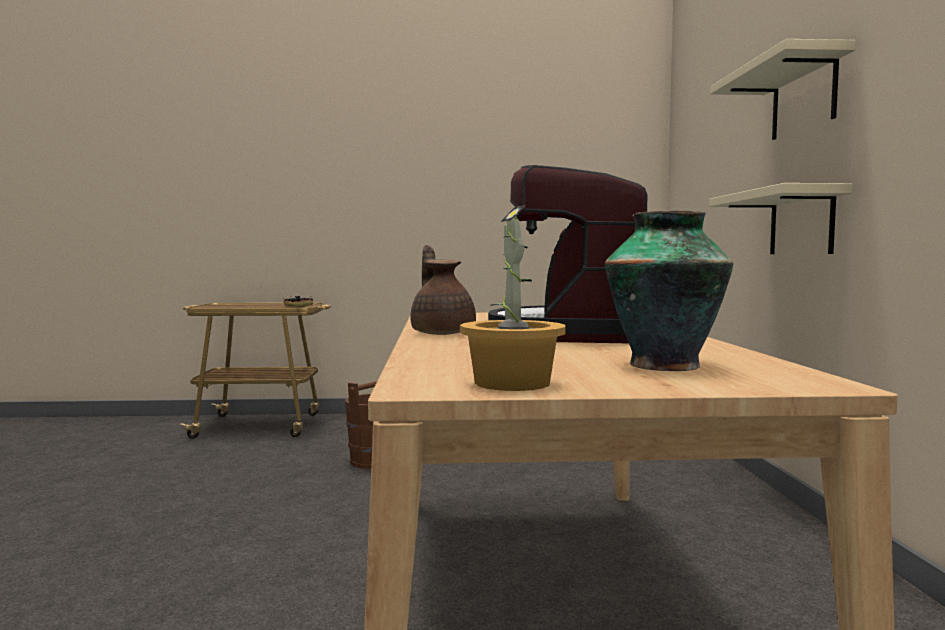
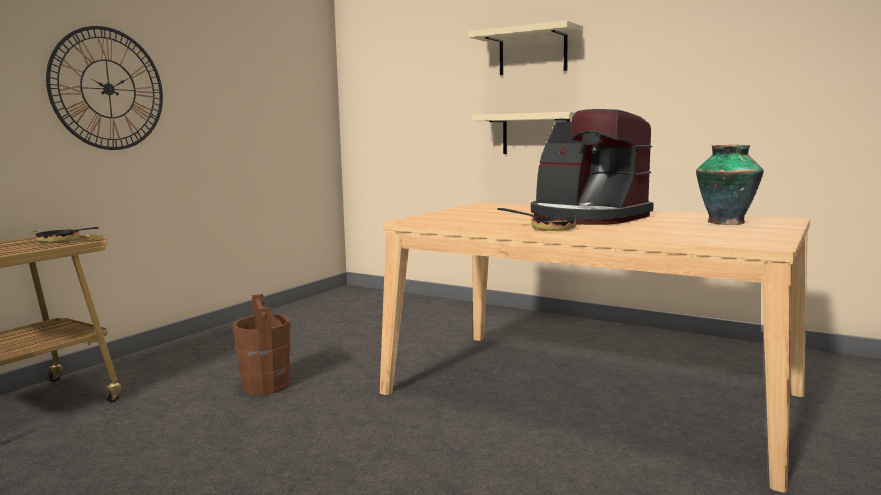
camera: 55 degrees left, 5 degrees up
(384, 191) = (108, 89): none -> wall clock
(442, 333) = (546, 228): brown teapot -> frying pan
(513, 383) = (761, 237): potted plant -> none

